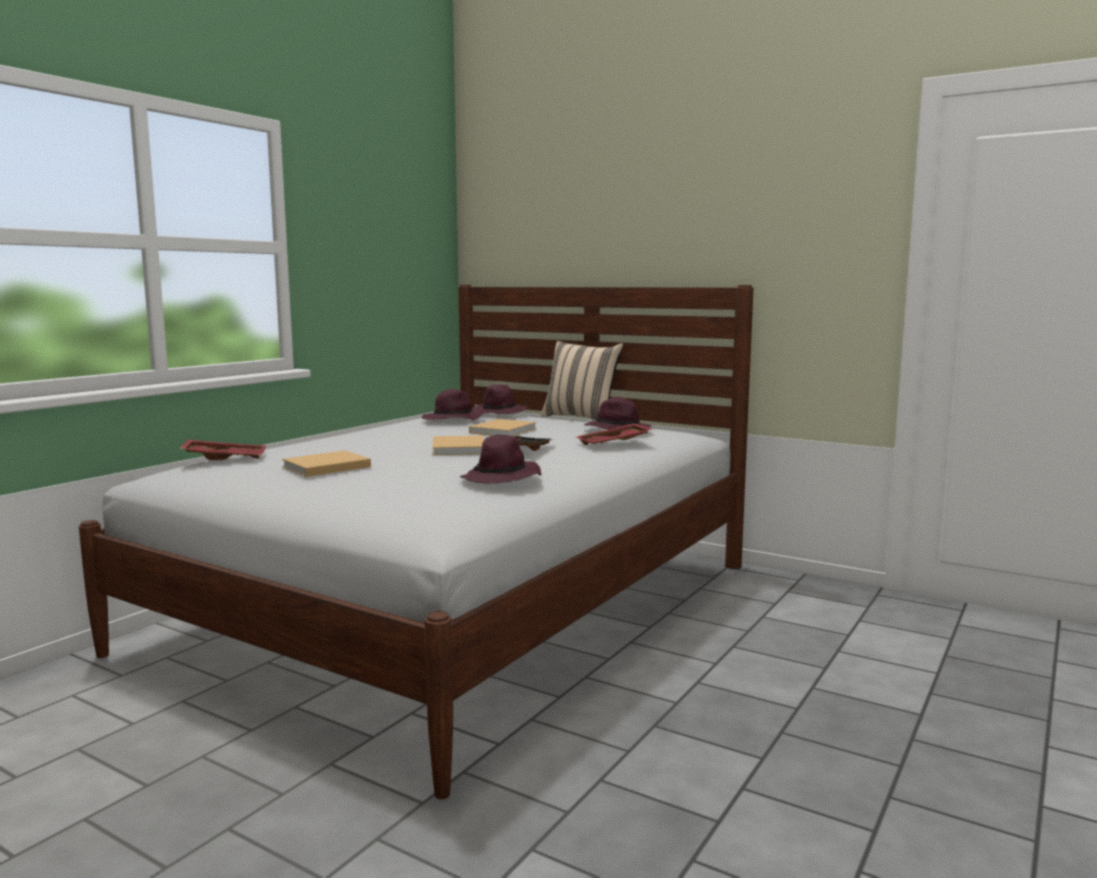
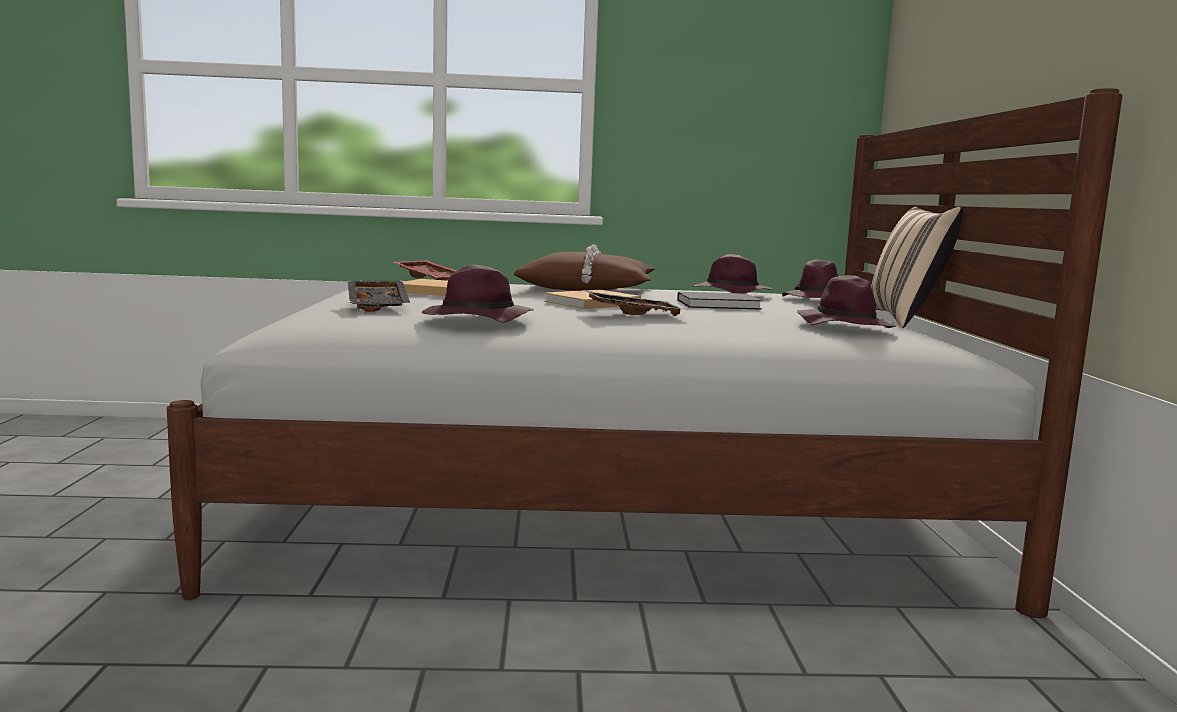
camera: 55 degrees right, 0 degrees up
(377, 437) = (588, 289): none -> brown pillow
(383, 489) = (379, 306): none -> black tray
(504, 430) = (720, 304): beige book -> black book
(614, 443) = (759, 330): red tray -> none

